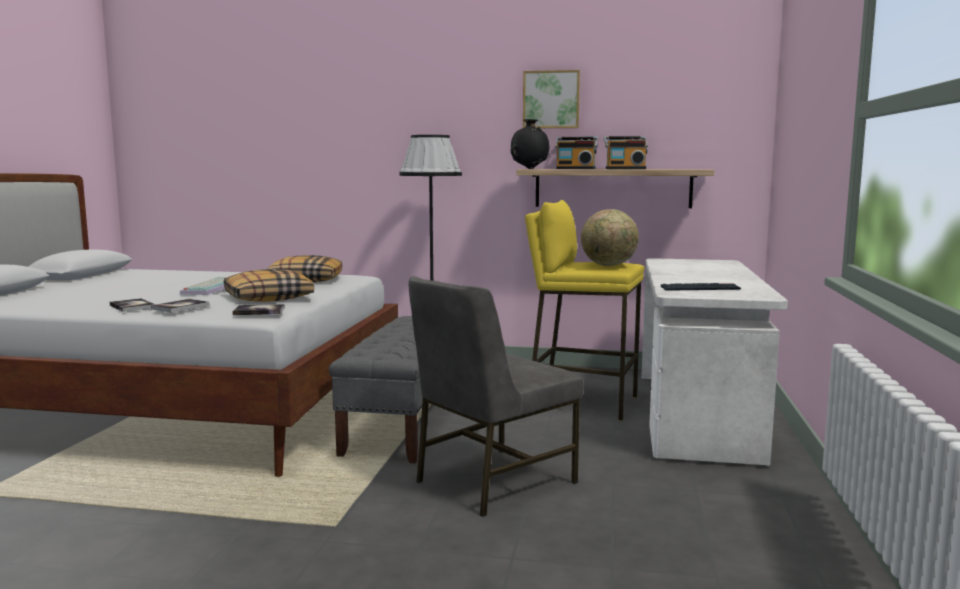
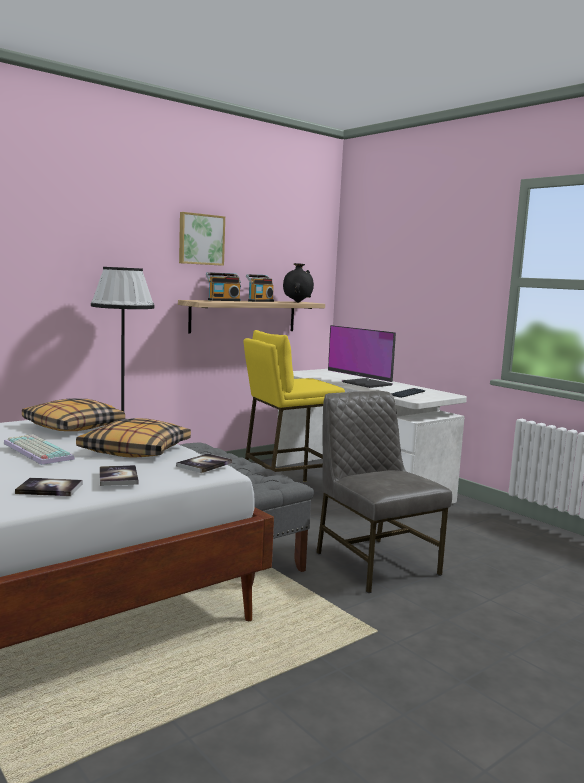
camera: 50 degrees left, 0 degrees up
(492, 481) = (374, 563): grey chair -> grey chair turned 150 degrees clockwise
(529, 169) = (201, 301): black vase -> black vase (297, 302)
(609, 266) = (316, 382): globe -> none
(697, 275) = (366, 384): none -> monitor

